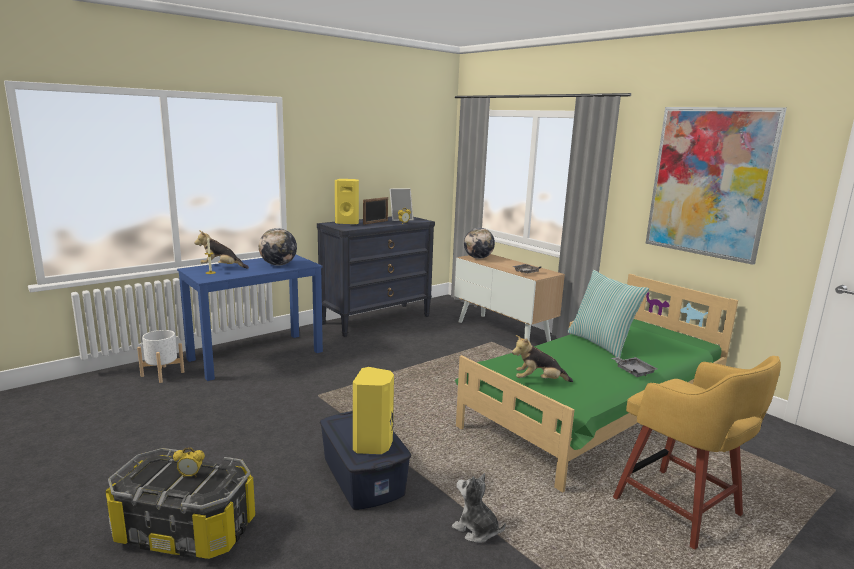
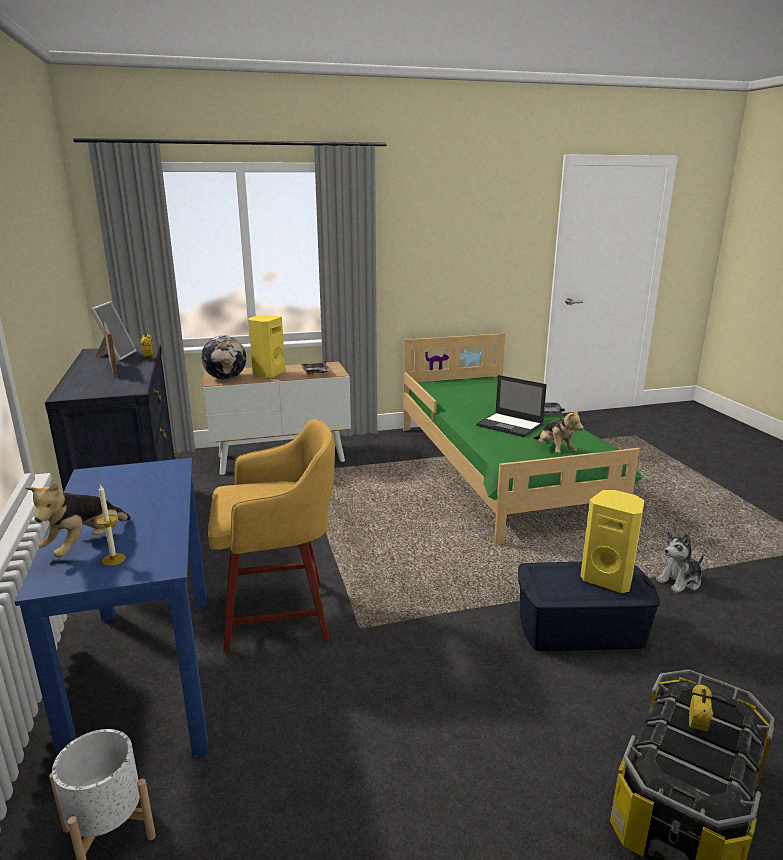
camera: 65 degrees left, 5 degrees up
(278, 265) = (141, 489): globe -> none
(347, 223) = (87, 384): yellow speaker -> yellow speaker (267, 374)
(538, 381) = (554, 450): plush toy -> plush toy turned 45 degrees counterclockwise
(575, 359) = (510, 425): none -> laptop
(601, 343) = (478, 407): pillow -> none
(680, 509) = (653, 489): yellow stool -> yellow stool (280, 614)
(709, 182) = (466, 232): picture -> none

